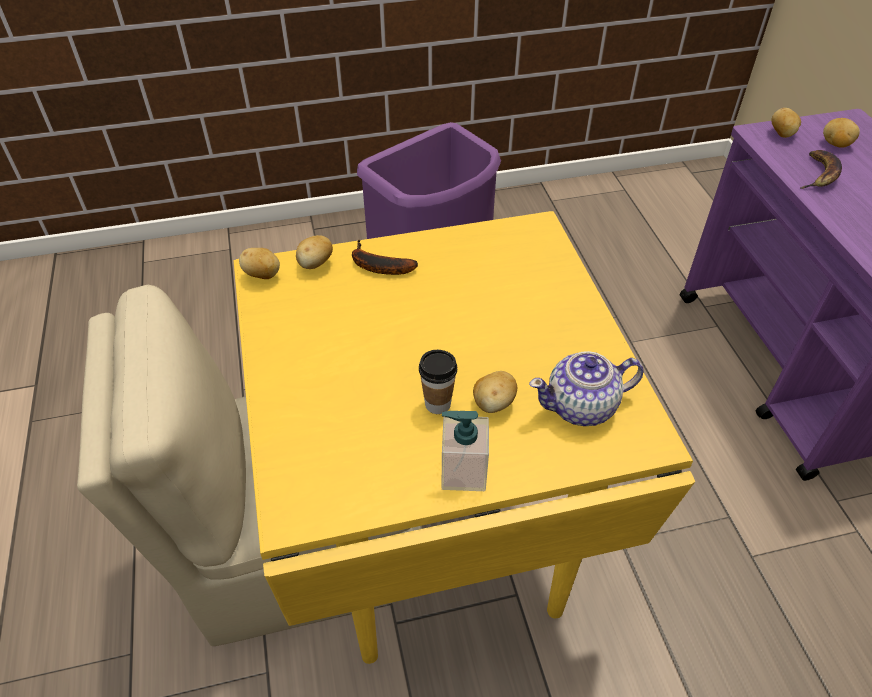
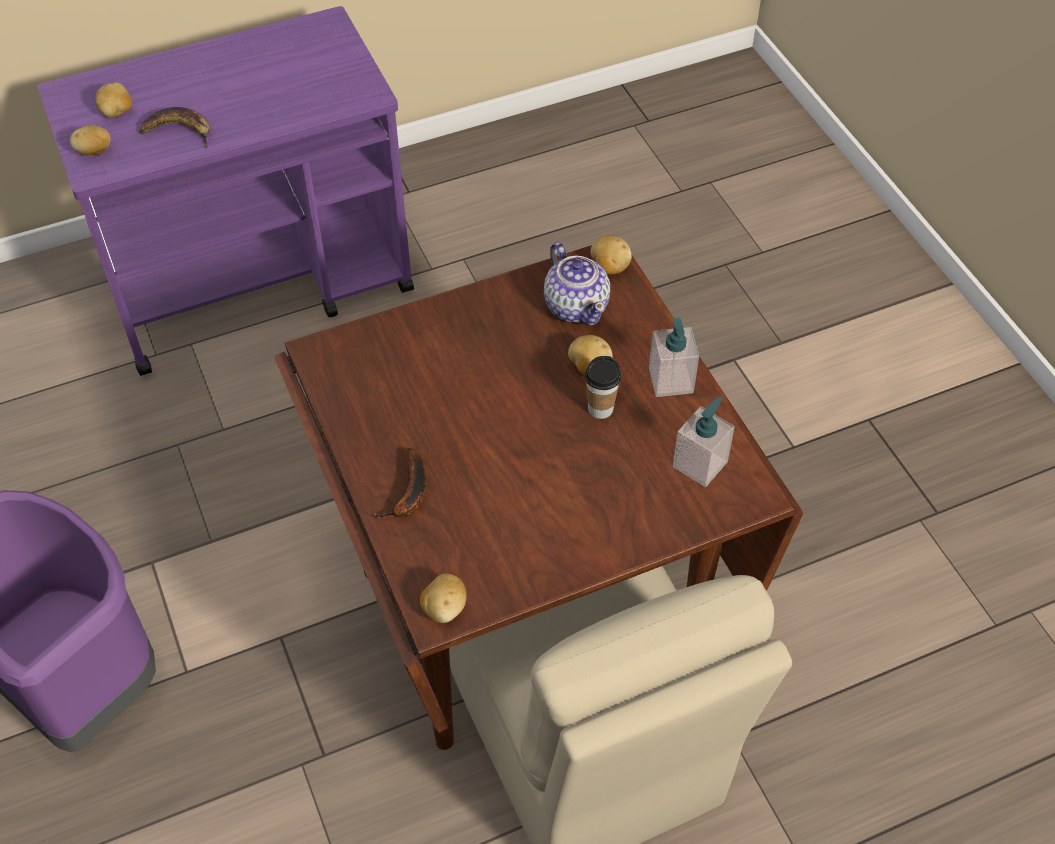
camera: 100 degrees left, 5 degrees up
(315, 264) = (415, 557): potato -> potato (609, 267)
(345, 475) = (700, 464): none -> soap dispenser
(438, 525) = (526, 604): yellow dining table -> brown dining table

